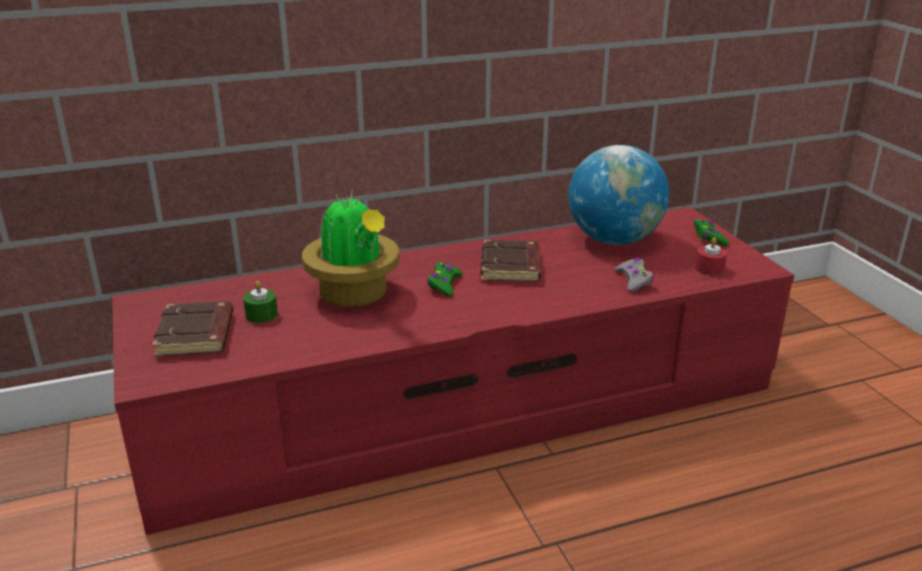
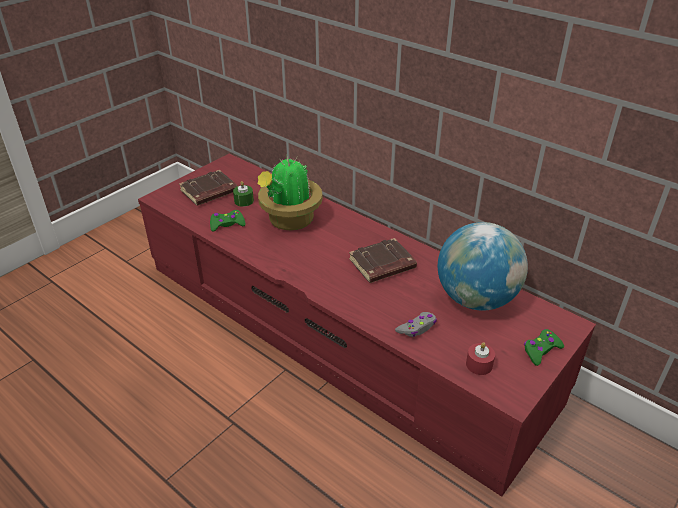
camera: 60 degrees right, 10 degrees up
(444, 284) = (332, 247): green game controller -> green game controller (227, 224)

